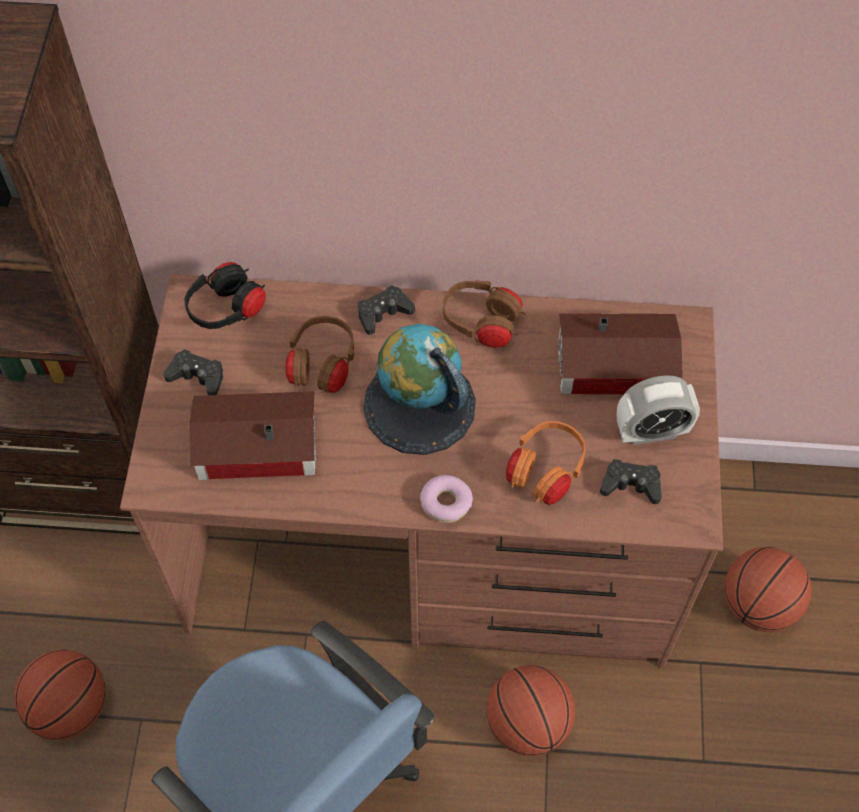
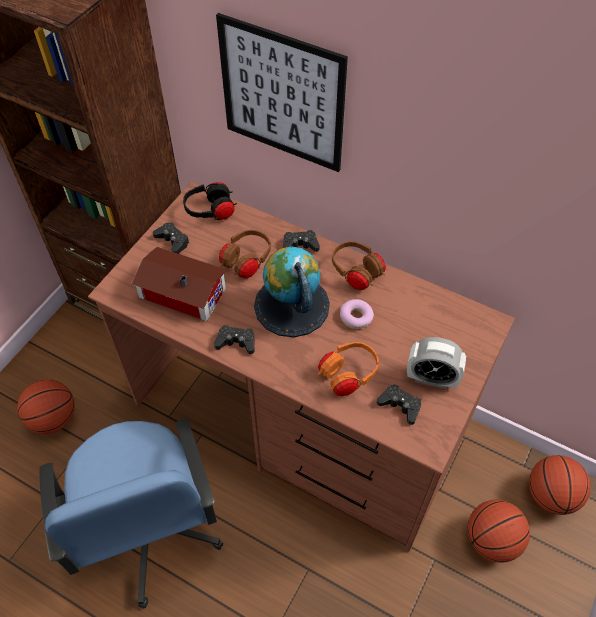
camera: 25 degrees right, 5 degrees down
(319, 118) = (282, 95): none -> picture
(373, 488) = (236, 342): none -> black game controller
(446, 503) = (275, 369): donut -> donut (356, 317)
(527, 723) = (304, 547): basketball -> basketball (550, 495)
(618, 369) = (430, 332): toy house -> none

